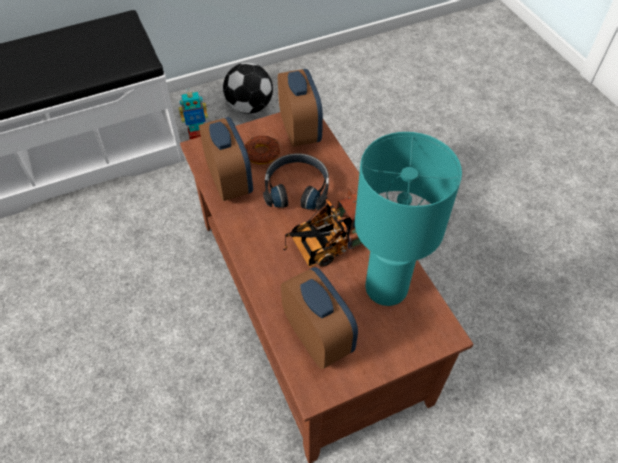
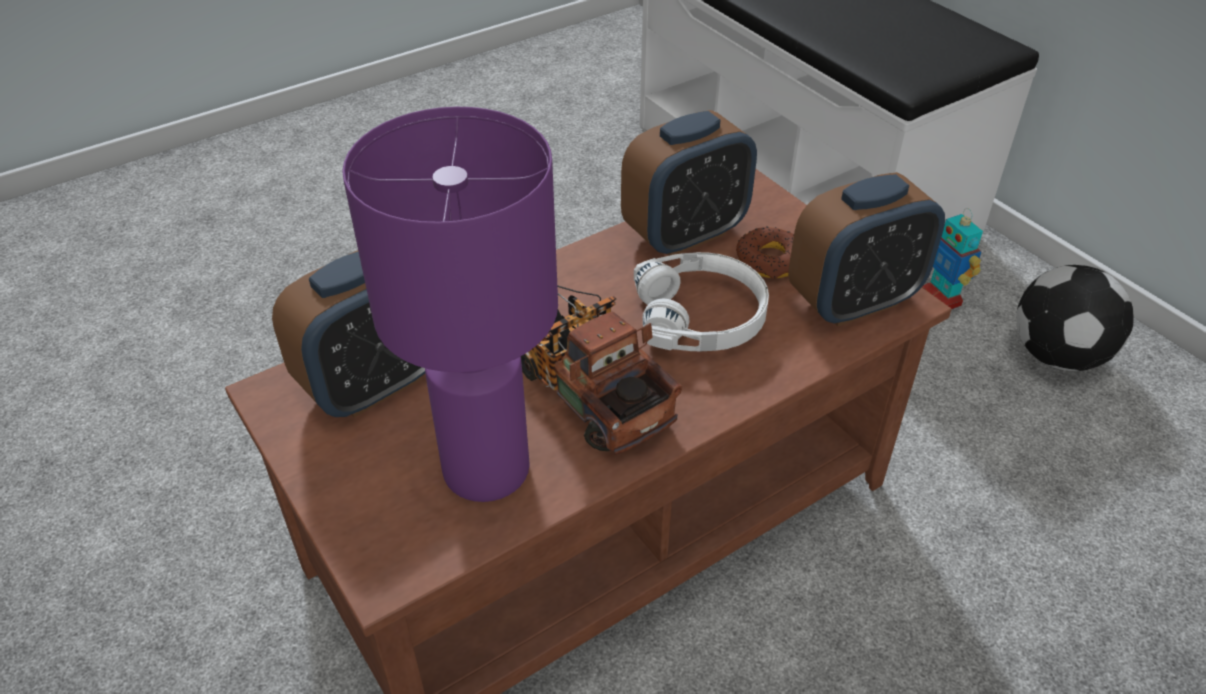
camera: 80 degrees right, 10 degrees down
(297, 188) = (701, 316): black headphones -> white headphones
(385, 289) = (484, 468): turquoise table lamp -> purple table lamp

